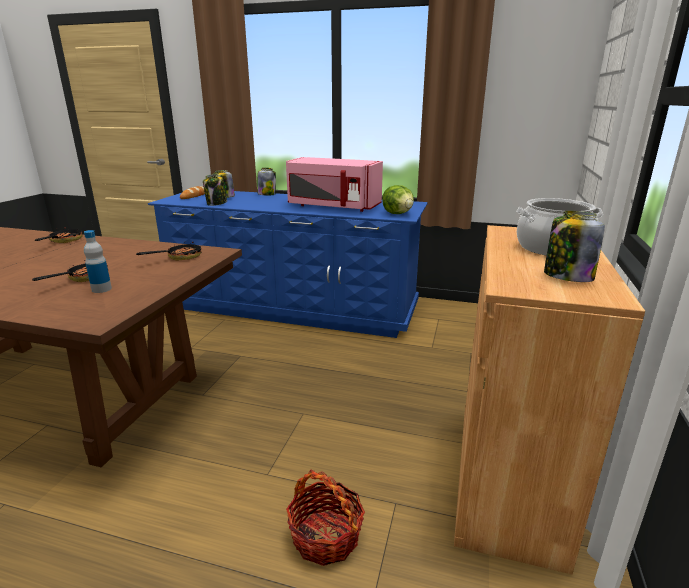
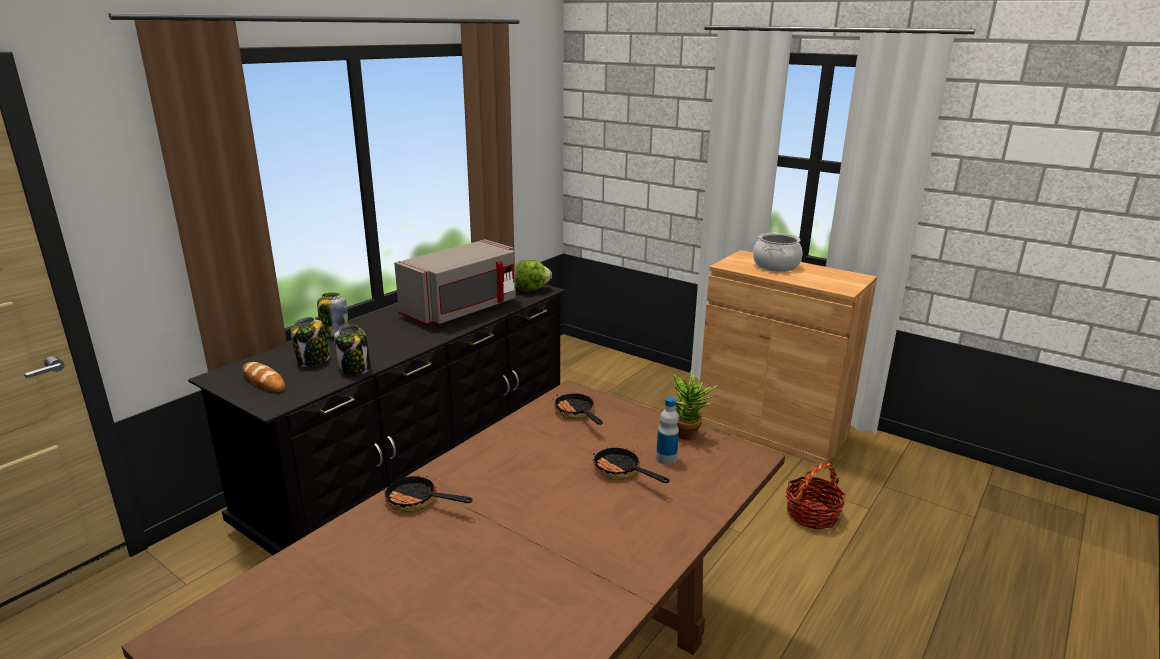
camera: 70 degrees left, 0 degrees up
(143, 293) = (690, 435): none -> potted plant
(293, 307) = (418, 465): blue dresser -> black dresser
(332, 206) = (462, 309): pink microwave -> grey microwave
(567, 276) = (829, 276): jar -> none

